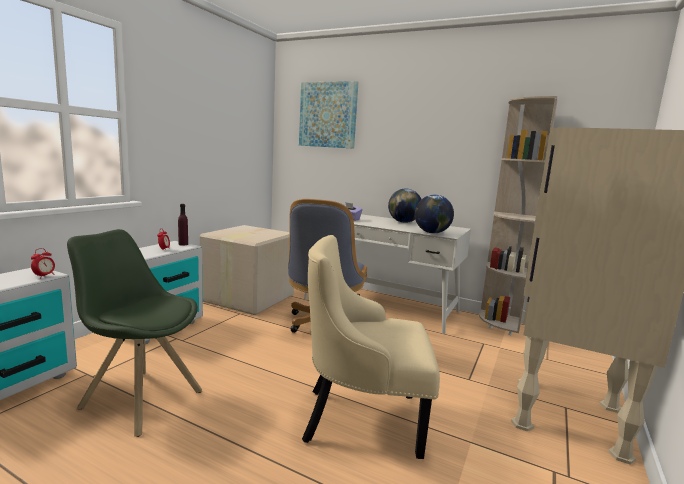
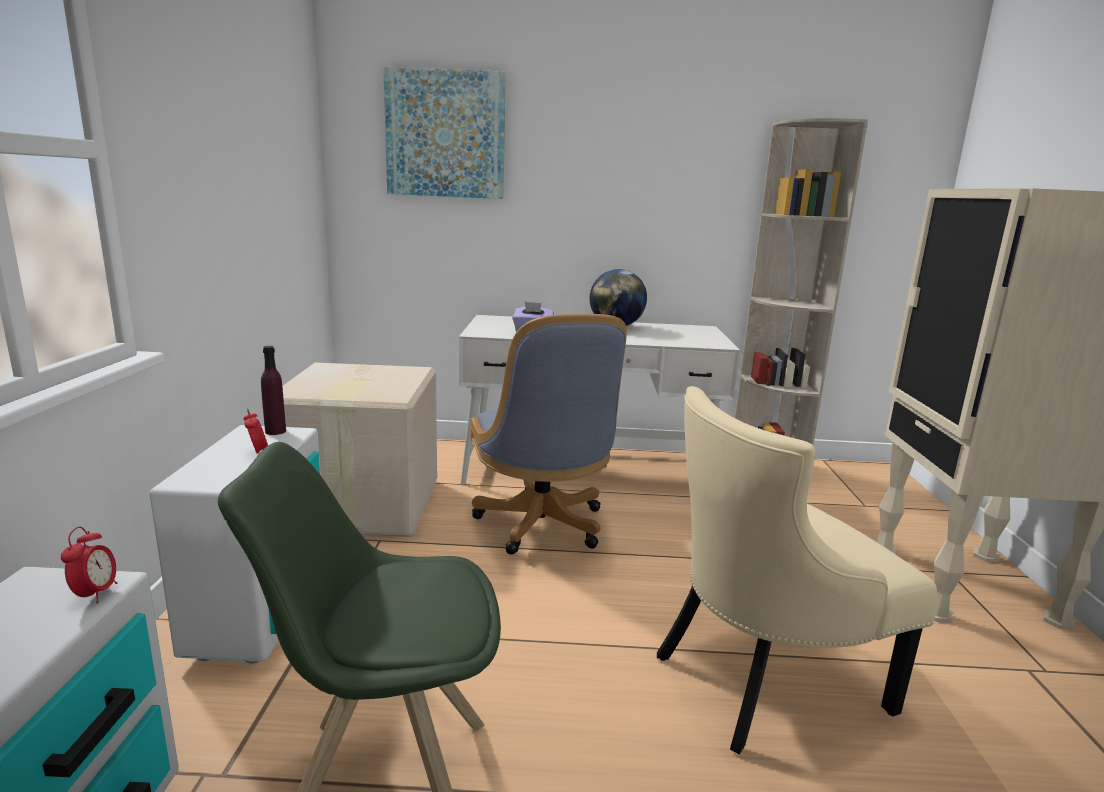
camera: 25 degrees left, 5 degrees up
(432, 233) = (691, 343): globe -> none

